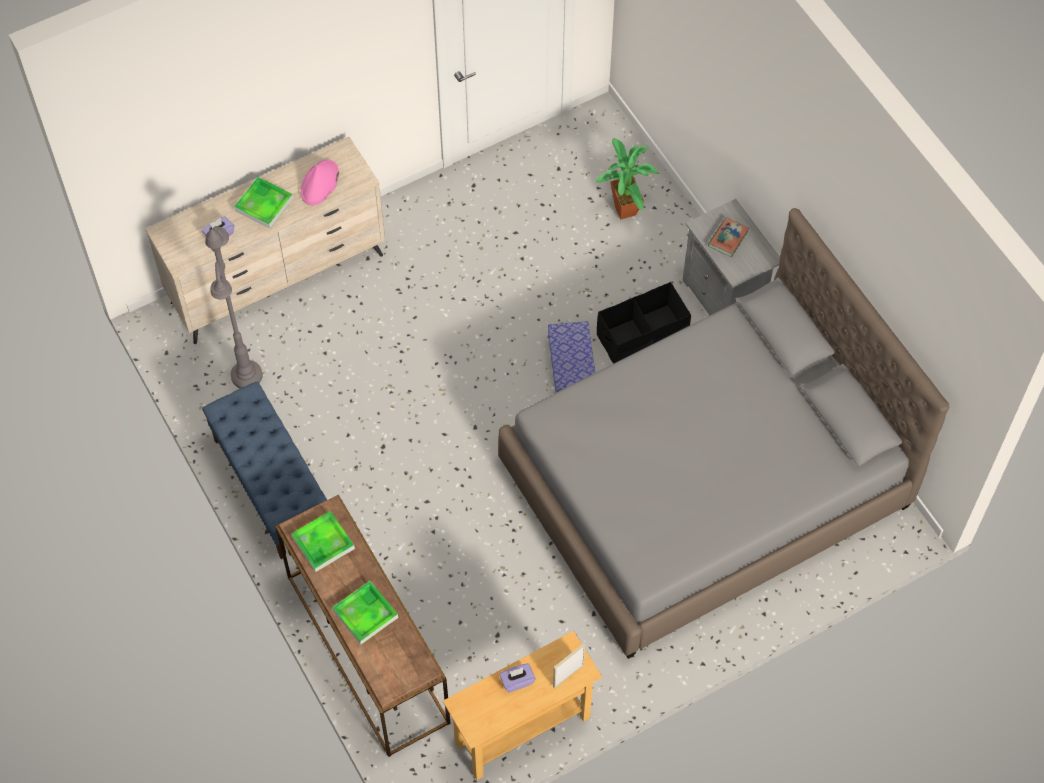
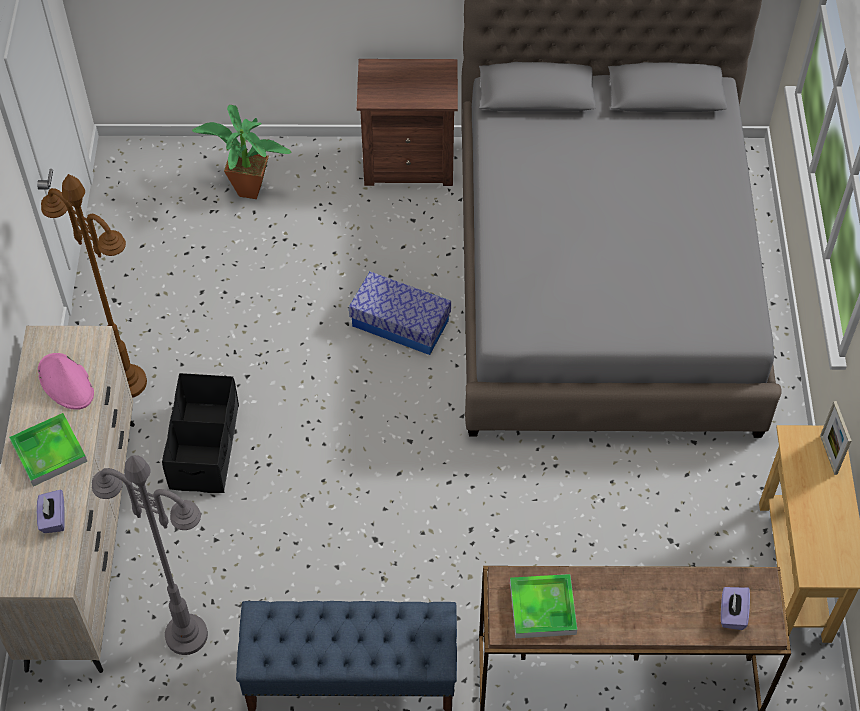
camera: 60 degrees left, 5 degrees down
(365, 614) = (660, 607): tray -> none
(412, 233) = (128, 382): none -> brown floor lamp
(517, 681) = (811, 504): purple tissue box -> purple tissue box (732, 614)
(642, 336) = (404, 247): black storage box -> black storage box (205, 447)
(725, 298) = (409, 163): grey nightstand -> brown nightstand
(728, 239) = (400, 86): book -> none

